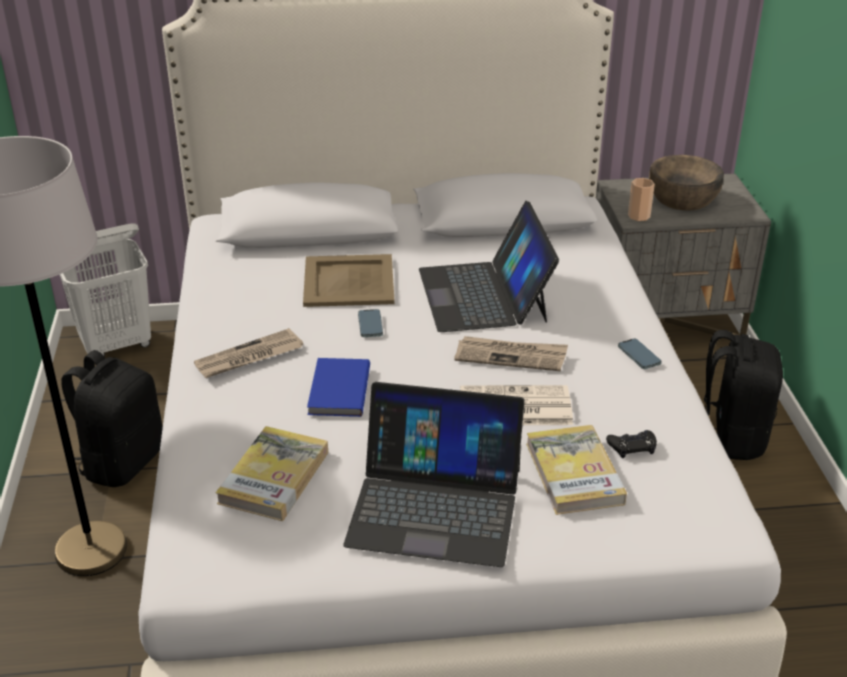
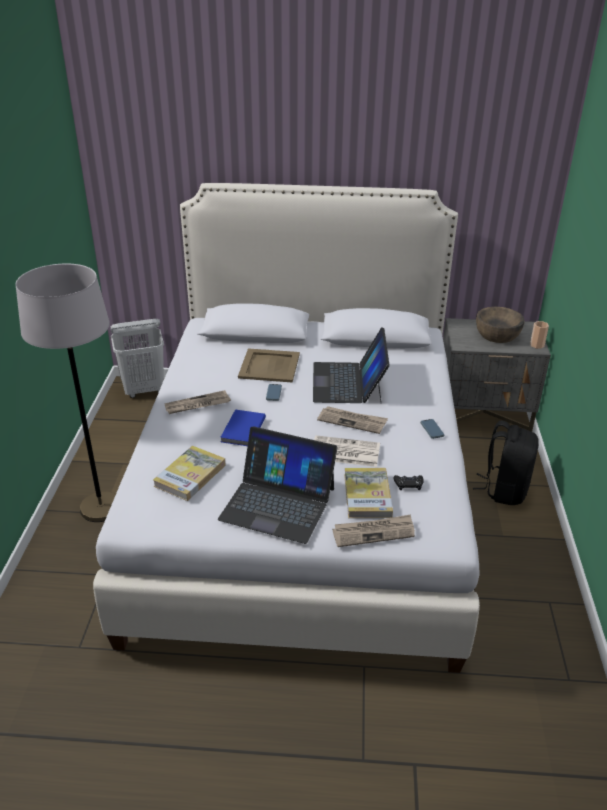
camera: 10 degrees right, 0 degrees up
(122, 462) = (130, 459): black backpack -> none
(604, 533) = (374, 532): none -> newspaper
(639, 216) = (465, 343): cup -> cup (537, 345)

